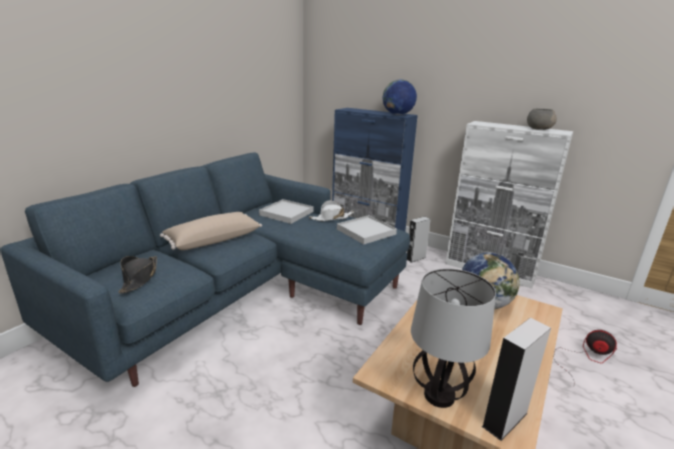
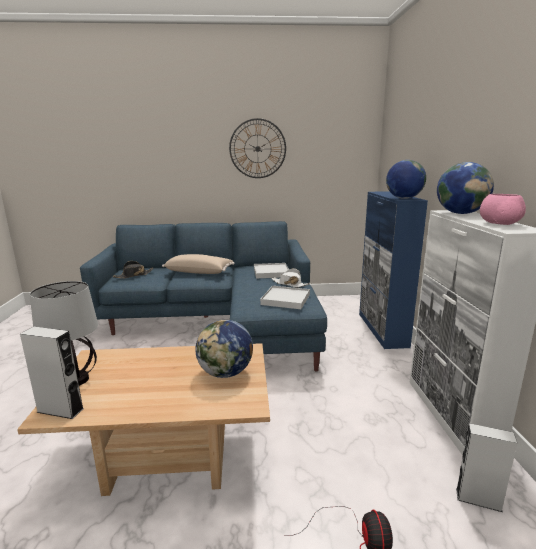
camera: 55 degrees right, 5 degrees down
(204, 61) = (257, 149): none -> wall clock
(415, 258) = (388, 363): grey speaker -> grey speaker (478, 499)
(490, 124) = (460, 213): none -> globe
(538, 129) = (499, 224): grey bowl -> pink bowl

